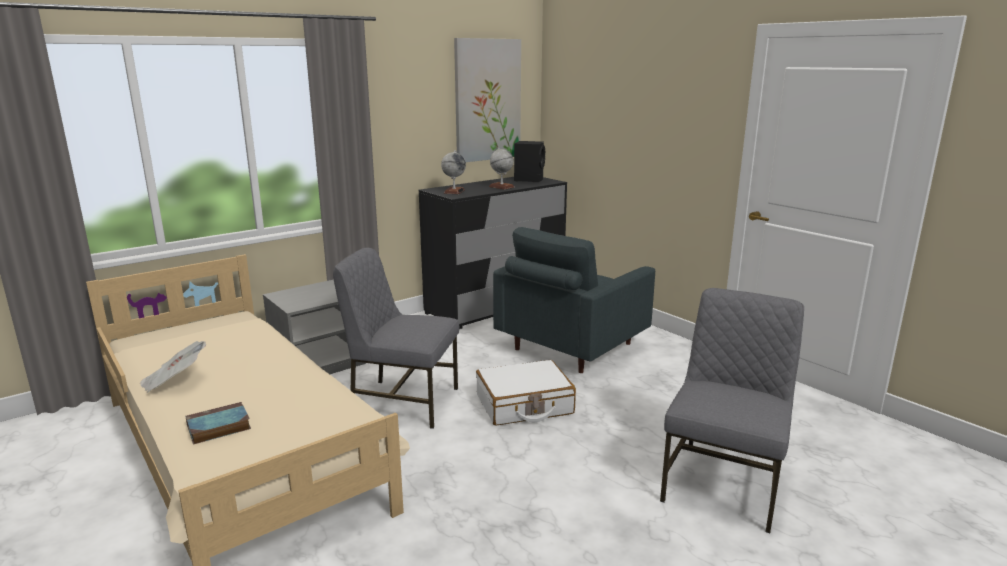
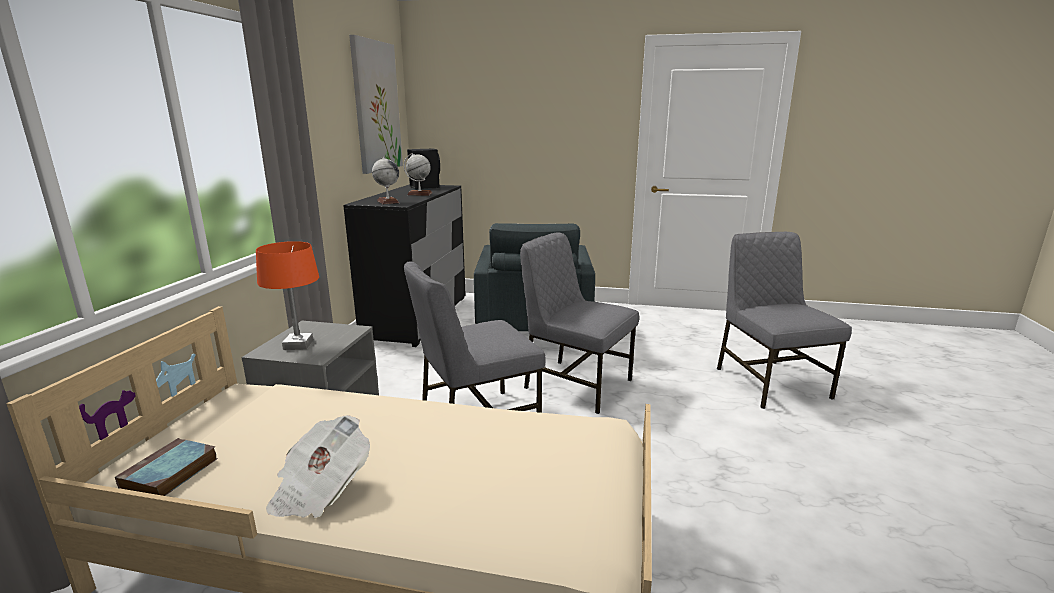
camera: 40 degrees left, 0 degrees up
(217, 428) = (494, 505): book -> book (169, 474)
(300, 295) = (299, 344): none -> orange table lamp
(524, 405) = (576, 384): white suitcase -> grey chair

